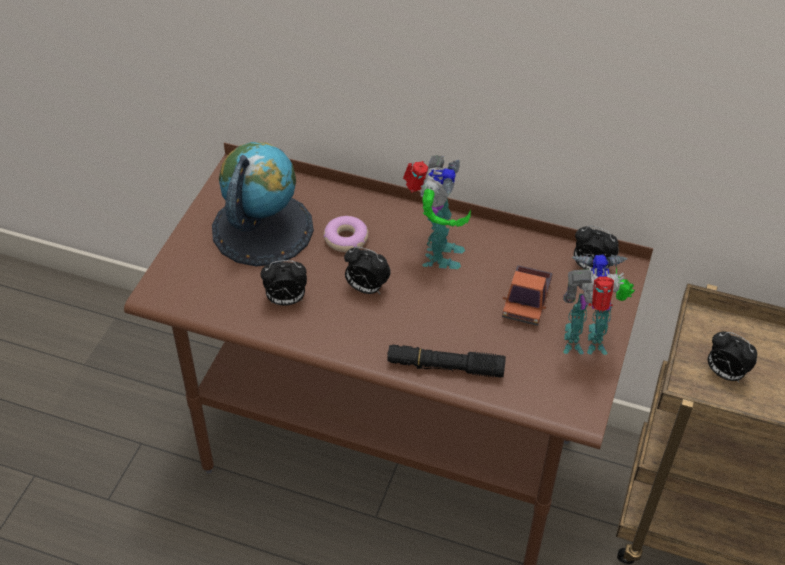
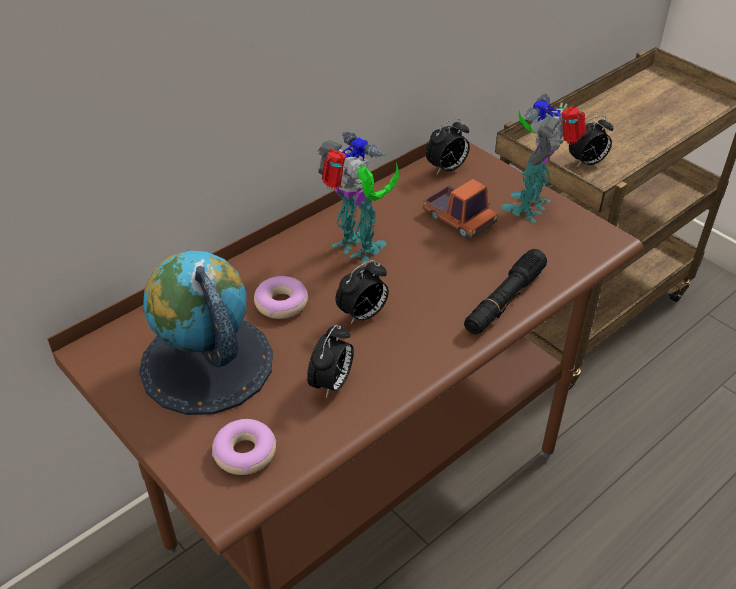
camera: 60 degrees left, 5 degrees down
(199, 283) = (245, 452): none -> donut

